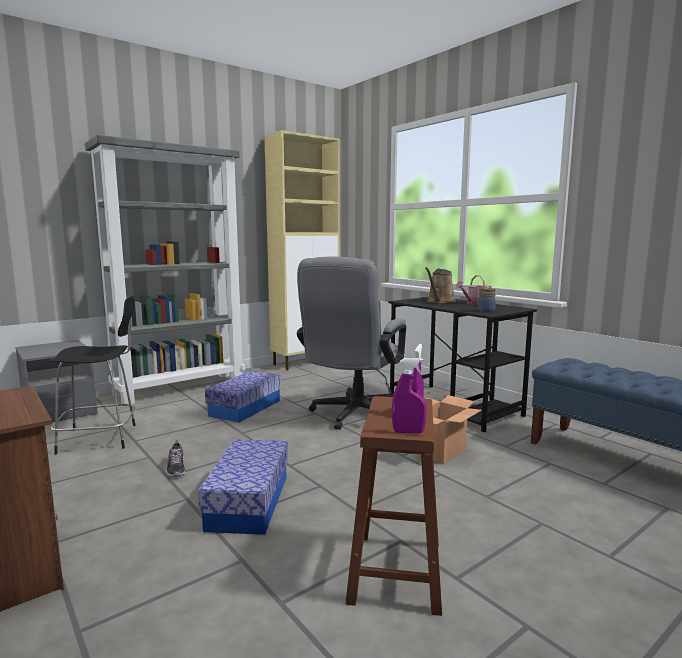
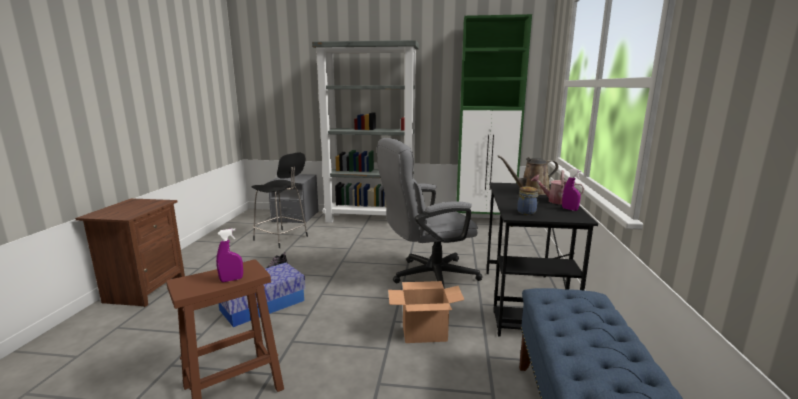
camera: 45 degrees right, 5 degrees up
(245, 408) = (376, 245): storage box -> none
(306, 362) = (485, 222): beige cabinet -> green cabinet
(408, 432) = (184, 289): purple spray bottle -> purple spray bottle (569, 209)

